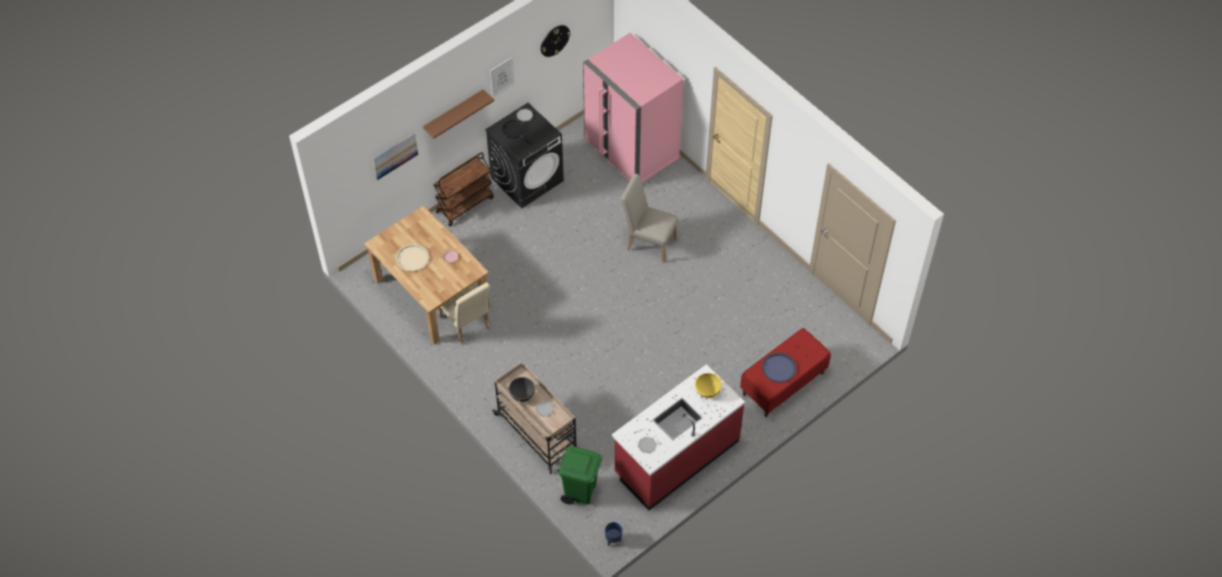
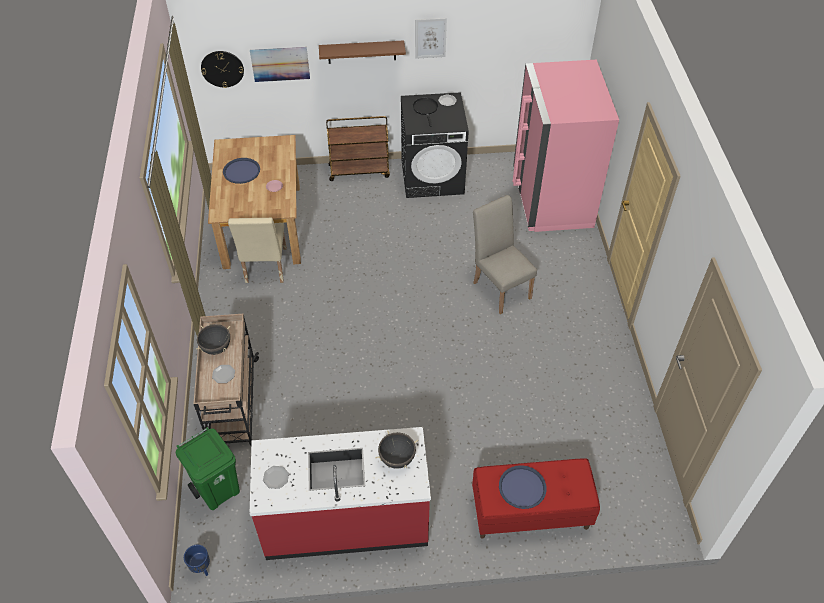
camera: 35 degrees right, 5 degrees down
(412, 258) = (241, 171): beige tray -> blue tray
(554, 40) = (508, 29): wall clock -> wall clock (222, 68)
(707, 391) = (397, 458): yellow cooking pot -> black cooking pot

